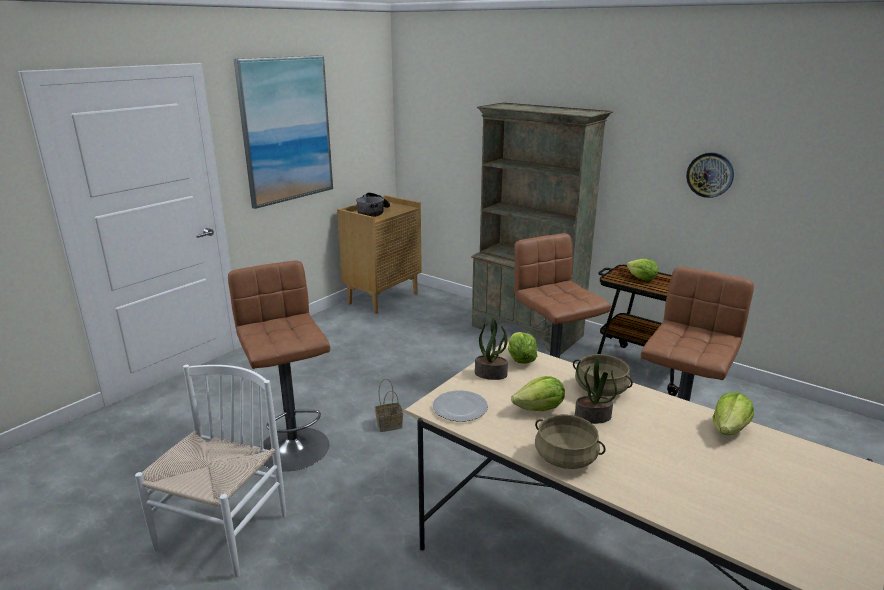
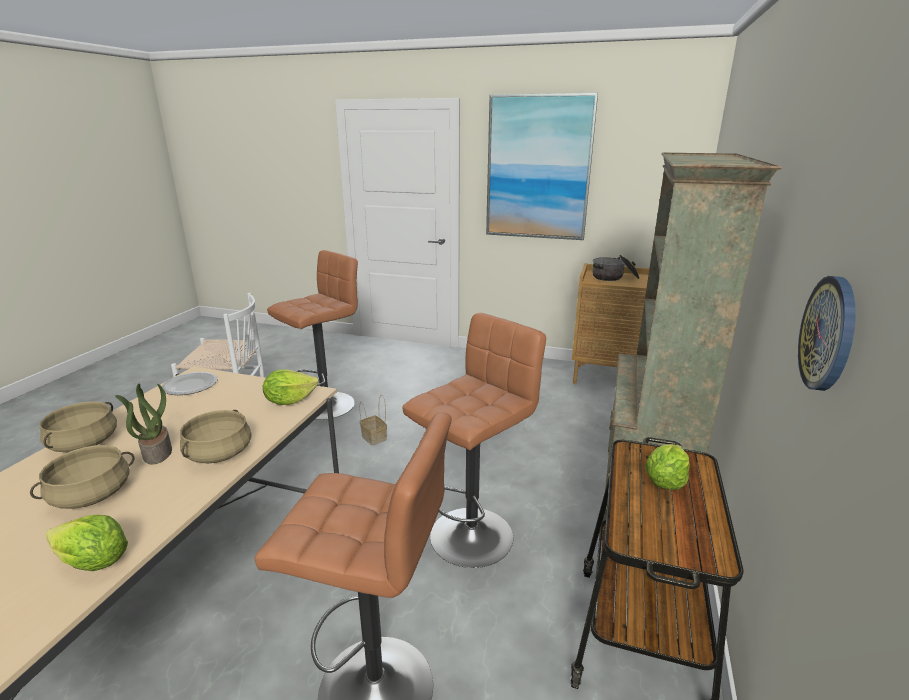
camera: 70 degrees right, 0 degrees up
(491, 374) = (256, 390): potted plant -> none
(540, 409) = (180, 422): lettuce -> none
(653, 441) = (91, 495): none -> beige cooking pot

